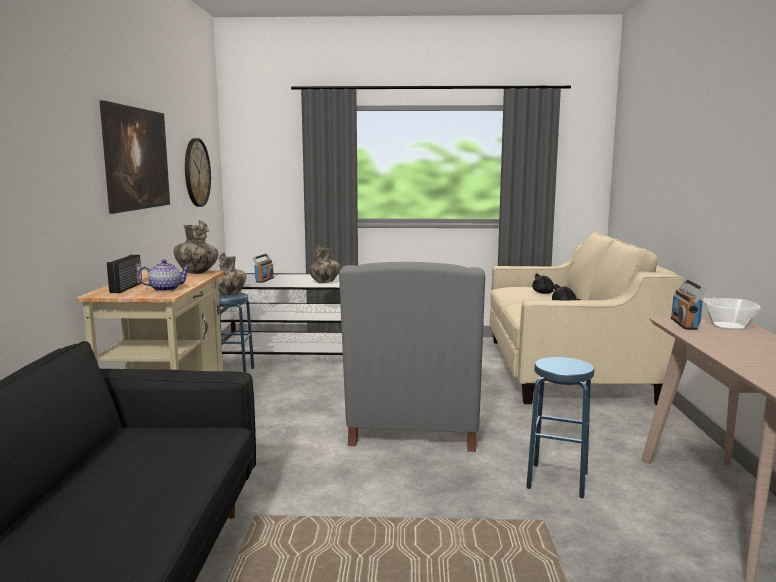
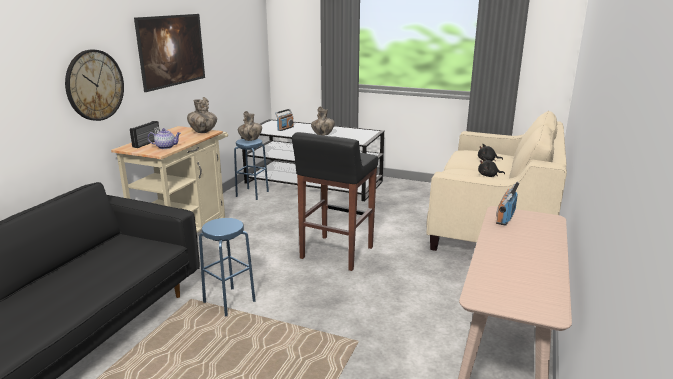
camera: 20 degrees right, 10 degrees up
(196, 172) = (237, 49): wall clock -> wall clock (94, 85)
(414, 425) = (336, 253): grey armchair -> black stool
(557, 480) = (396, 314): blue stool -> blue stool (229, 302)
(729, 327) = (538, 226): bowl -> none

